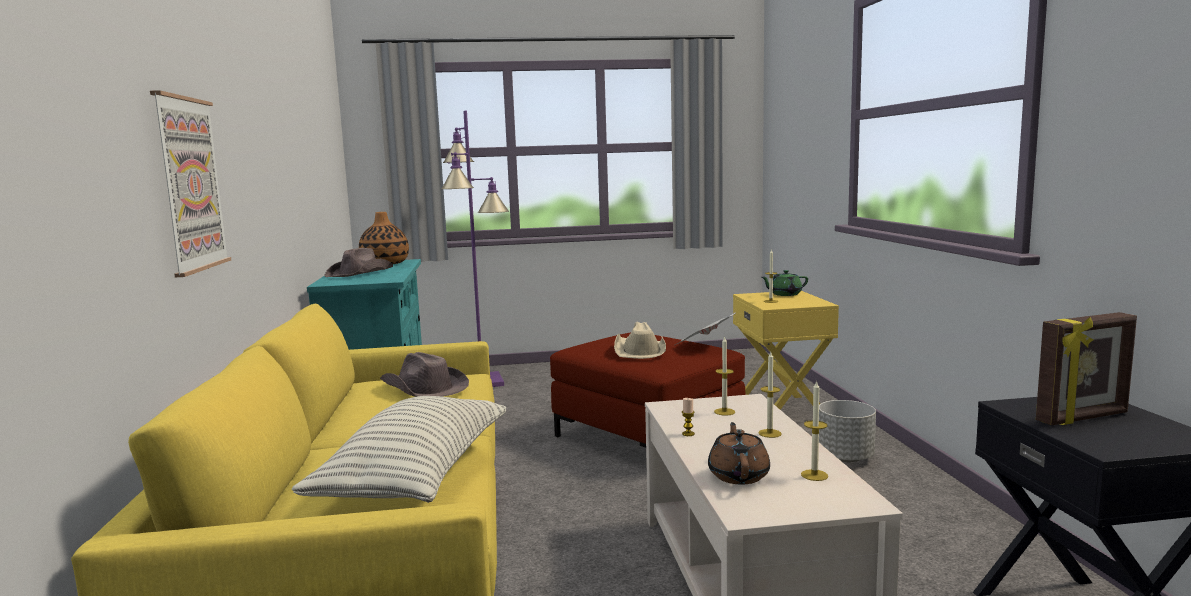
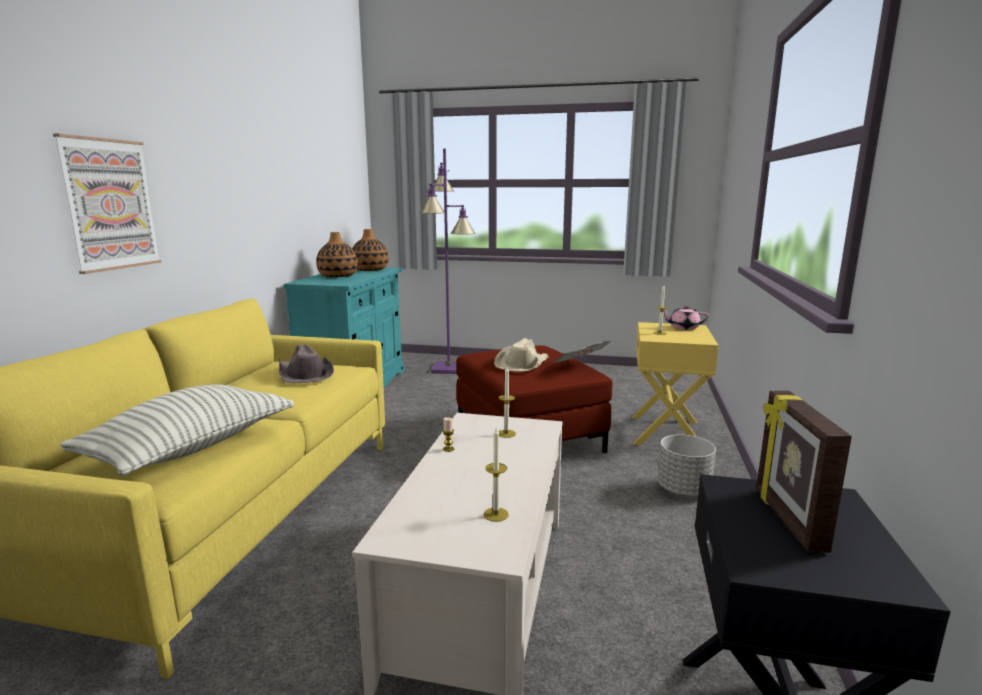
camera: 20 degrees right, 5 degrees up
(360, 273) = (338, 276): brown hat -> vase
(738, 475) = (433, 499): brown teapot -> none
(769, 433) = (515, 462): candle -> none
(784, 294) = (683, 327): green teapot -> pink teapot
(1083, 418) = (787, 519): picture frame -> picture frame turned 90 degrees clockwise

